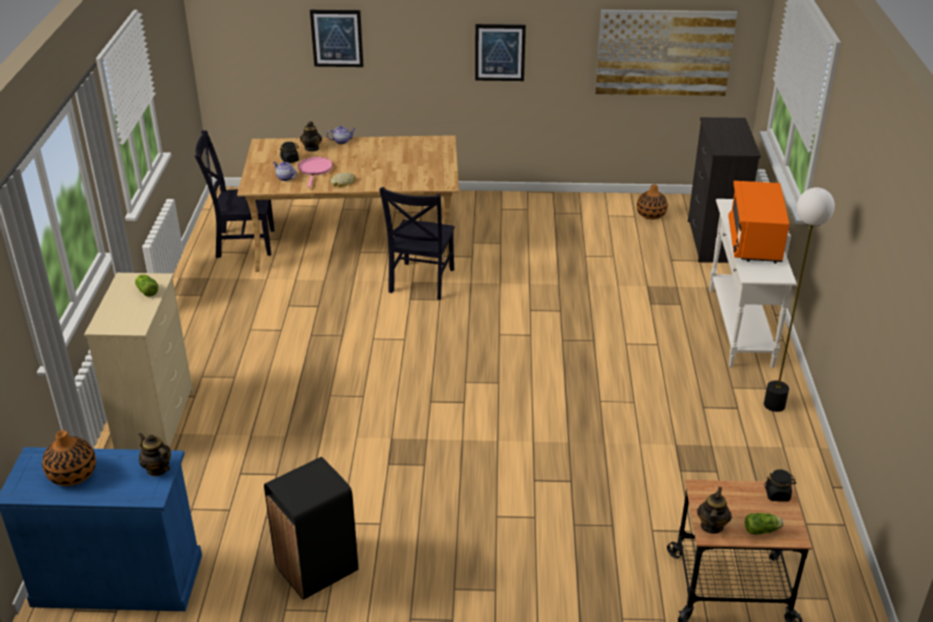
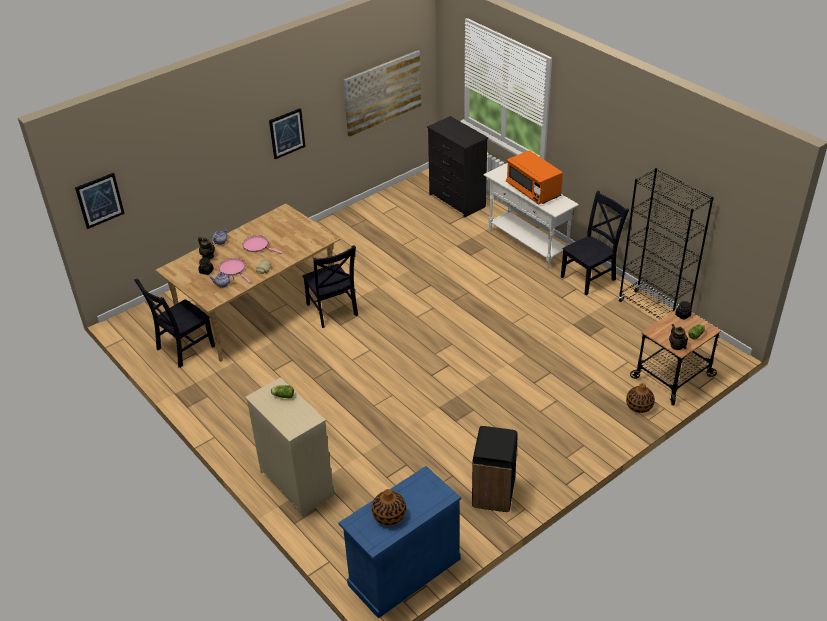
camera: 40 degrees left, 5 degrees up
(157, 469) = (428, 482): teapot -> none
(337, 38) = (178, 169): picture -> picture (99, 200)
(368, 160) = (257, 246): none -> pink frying pan
(651, 214) = (405, 201): vase -> vase (639, 406)
(774, 405) = (590, 277): floor lamp -> black chair
(812, 494) = (653, 312): none -> black bookcase

